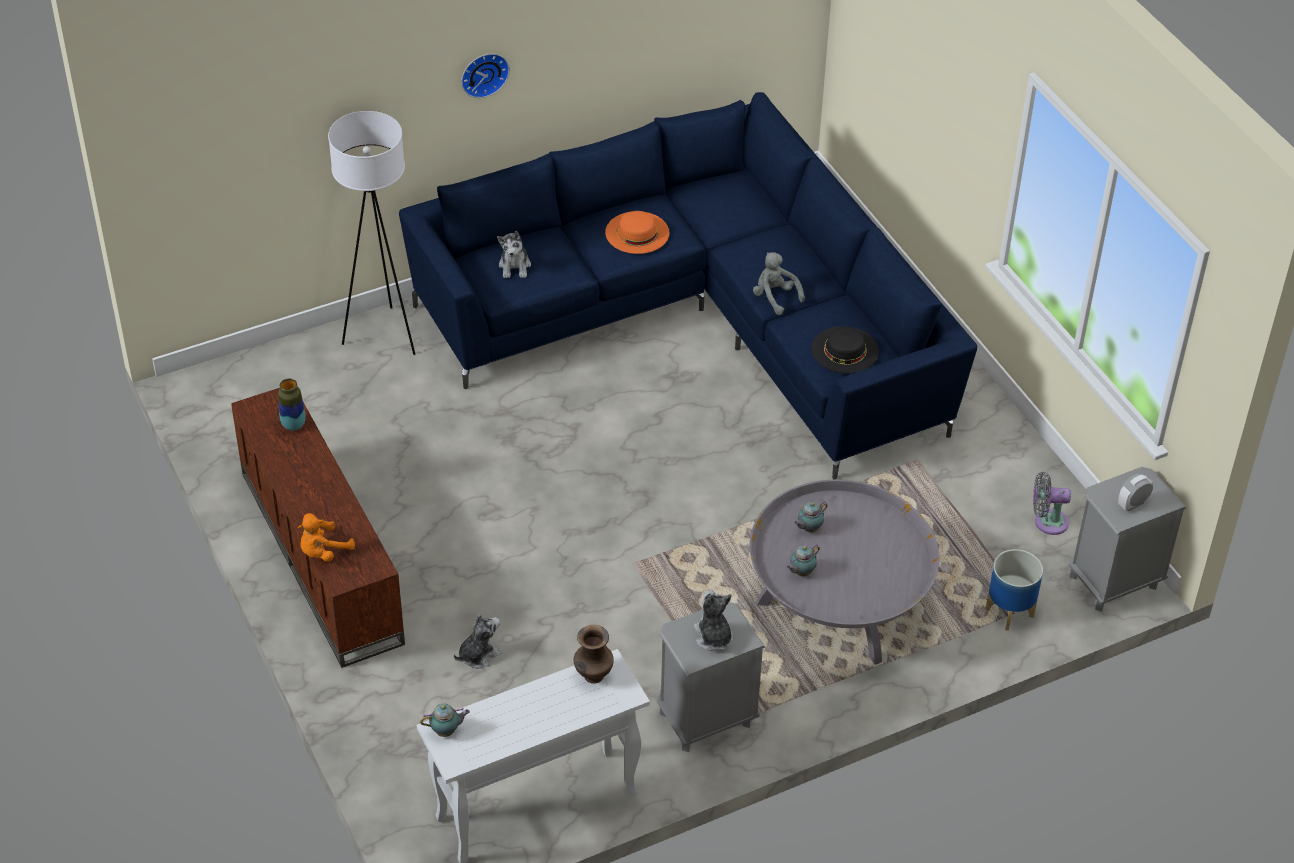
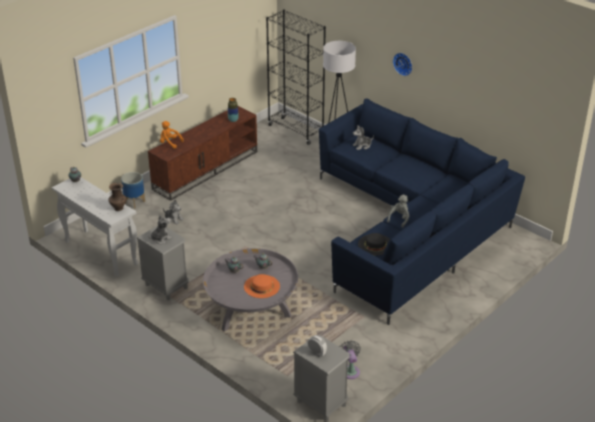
camera: 70 degrees right, 10 degrees down
(261, 372) = (296, 131): none -> black bookcase
(637, 232) = (409, 170): orange hat -> orange hat (262, 286)
(1010, 612) = (278, 369): planter -> planter (134, 202)

